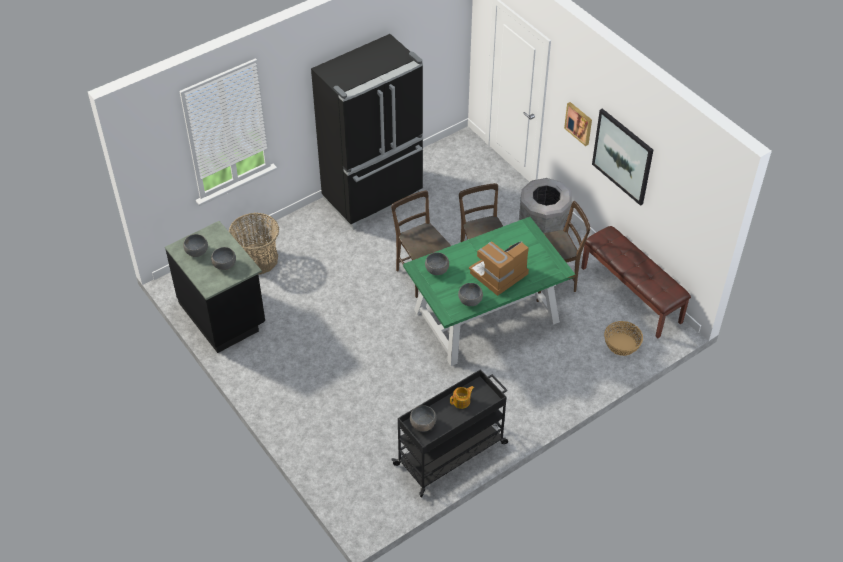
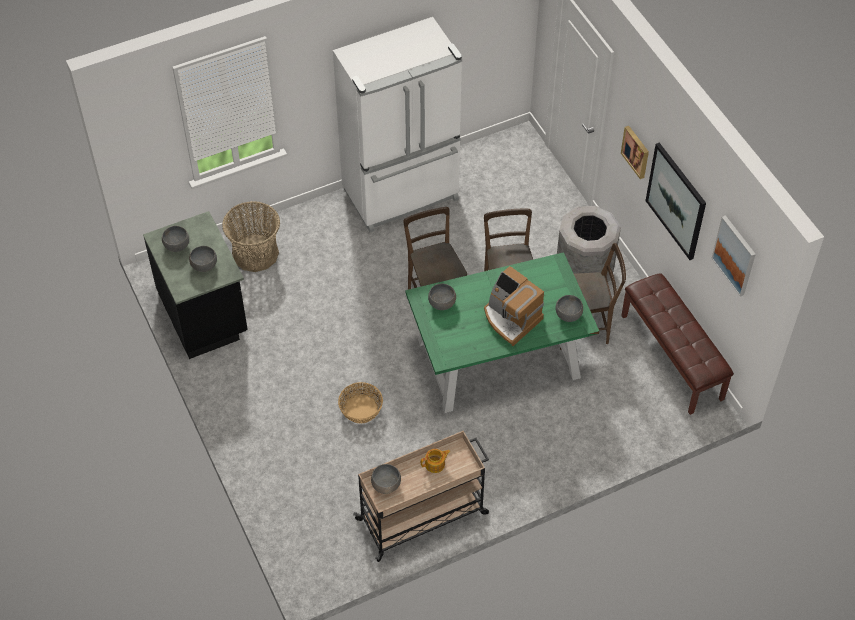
camera: 10 degrees right, 5 degrees up
(374, 197) = (402, 195): black fridge -> white fridge
(452, 453) = (423, 516): black cart -> beige cart
(470, 300) = (471, 346): grey bowl -> grey bowl (568, 314)
(498, 274) = (511, 319): coffee machine -> coffee machine turned 105 degrees counterclockwise
(621, 344) = (646, 415): basket -> basket (360, 409)
(685, 189) = (734, 255): none -> picture

